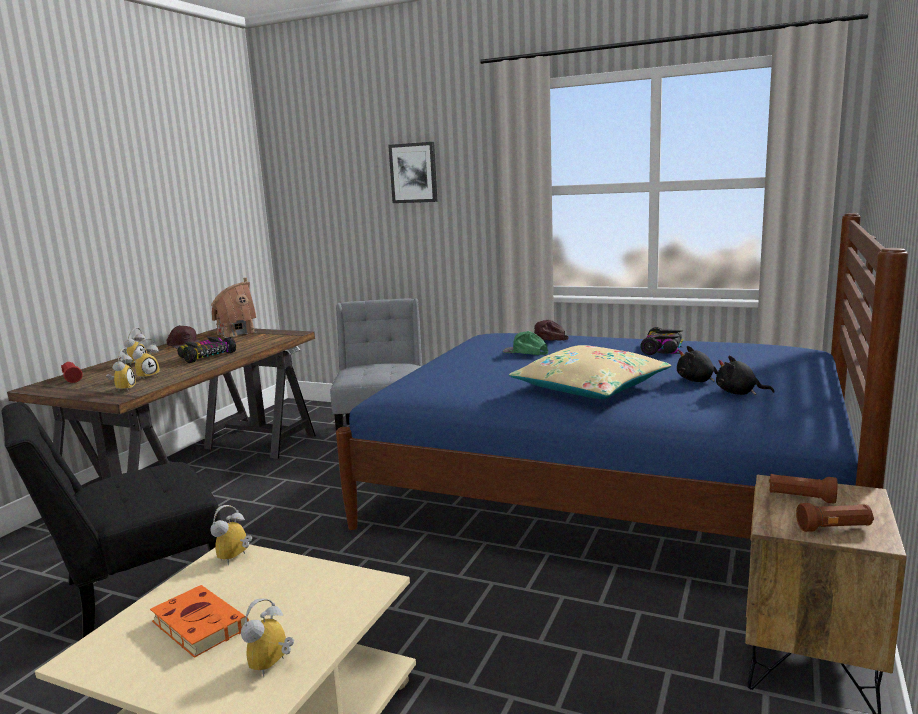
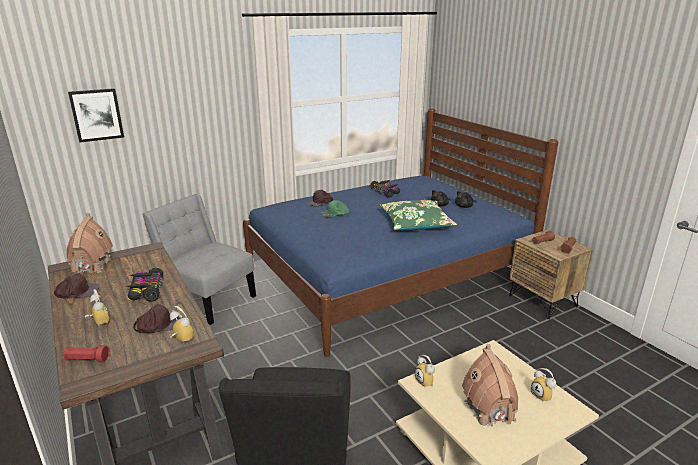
camera: 55 degrees left, 10 degrees up
(147, 376) = (158, 324): alarm clock -> brown cap
(197, 624) = (489, 410): orange book -> toy house
(413, 173) = (180, 97): picture -> picture (96, 115)
(589, 388) = (416, 223): beige pillow -> green pillow

